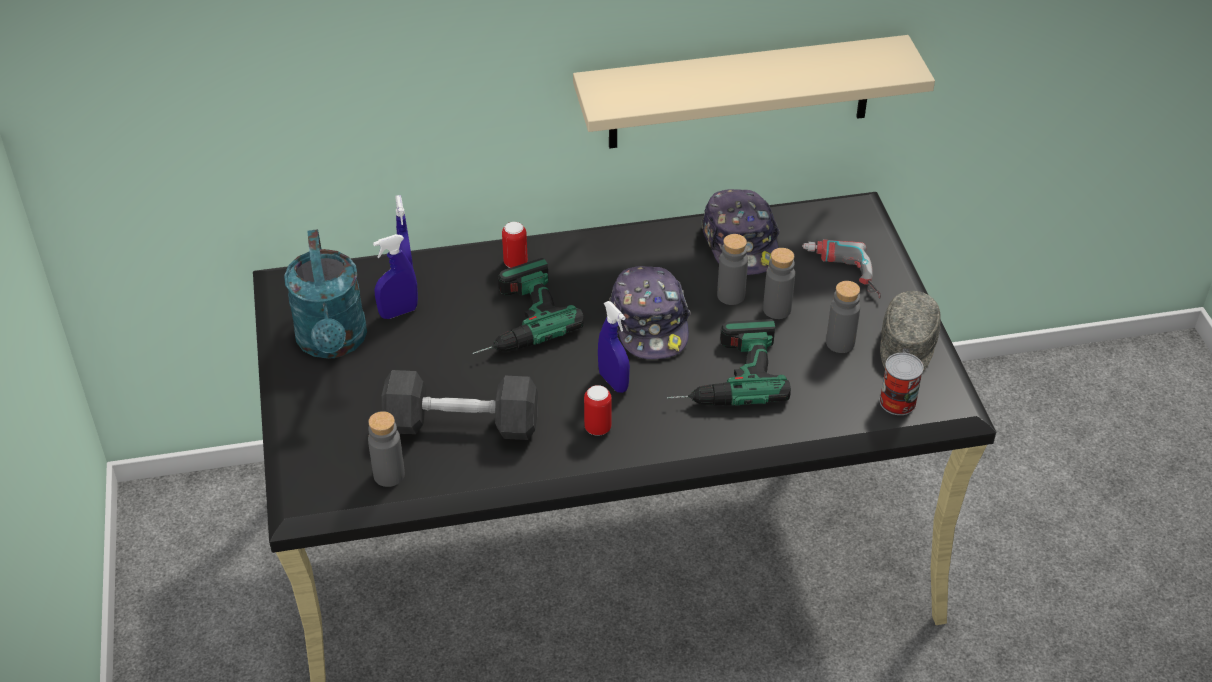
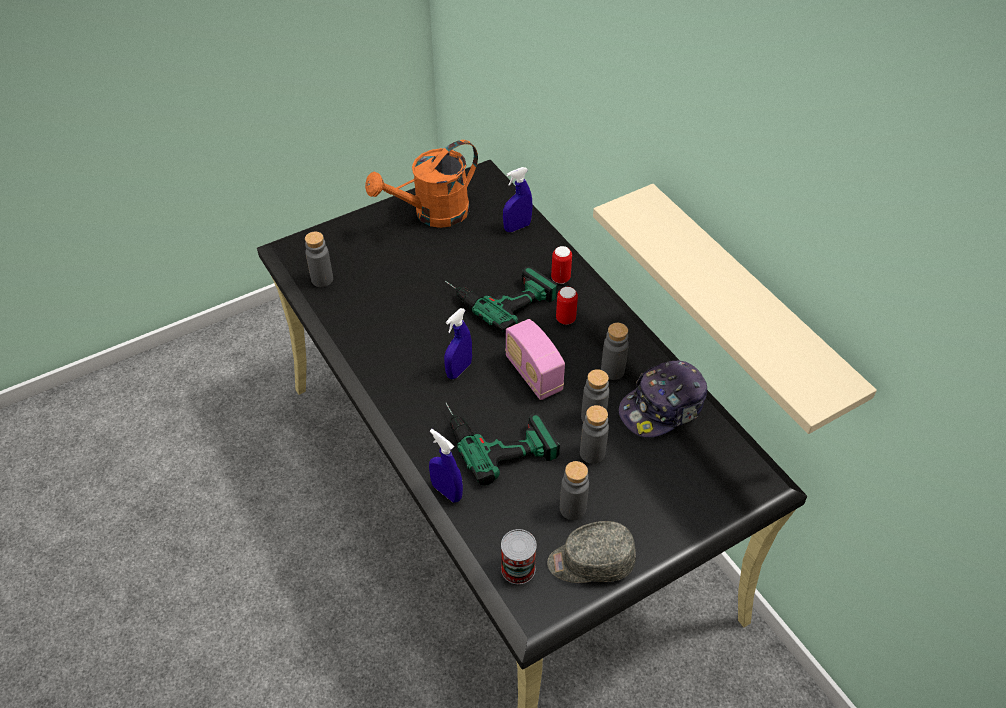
camera: 70 degrees right, 5 degrees up
(333, 343) = (432, 214): turquoise watering can -> orange watering can
(398, 312) = (477, 235): blue spray bottle -> blue spray bottle (446, 492)
(462, 424) = (382, 300): grey dumbbell -> none
(597, 428) = (406, 374): can -> can (565, 319)
(650, 323) = (533, 374): cap -> radio
(674, 263) = (612, 371): none -> grey bottle
(840, 275) = (662, 489): power drill -> none

